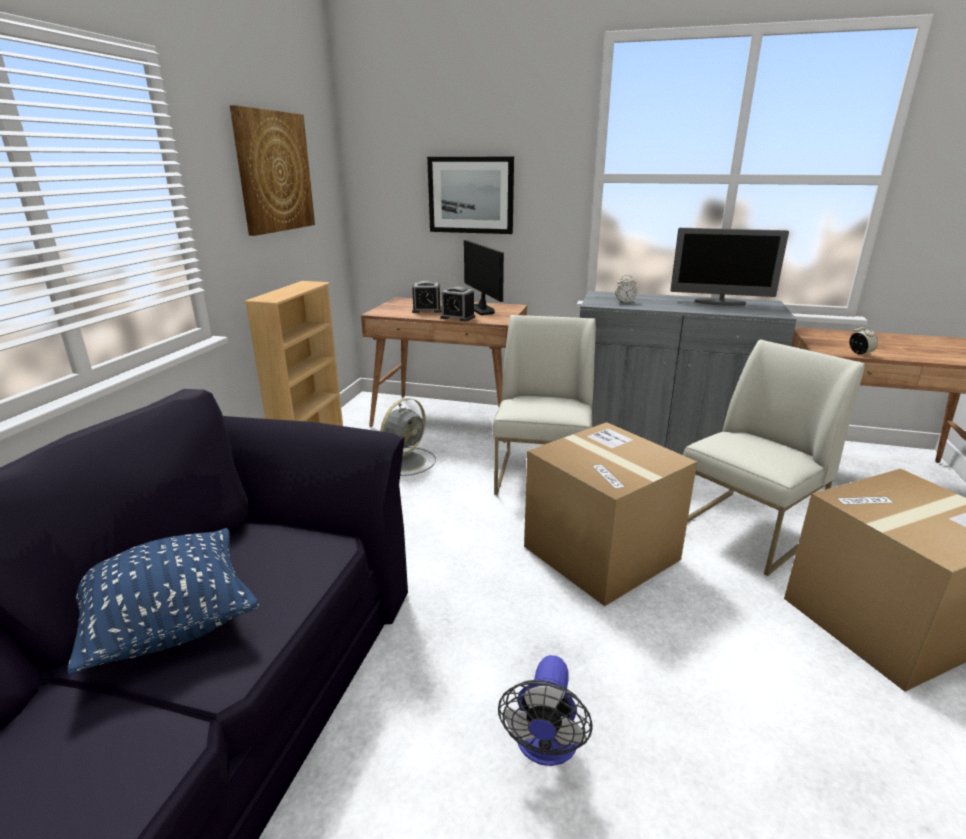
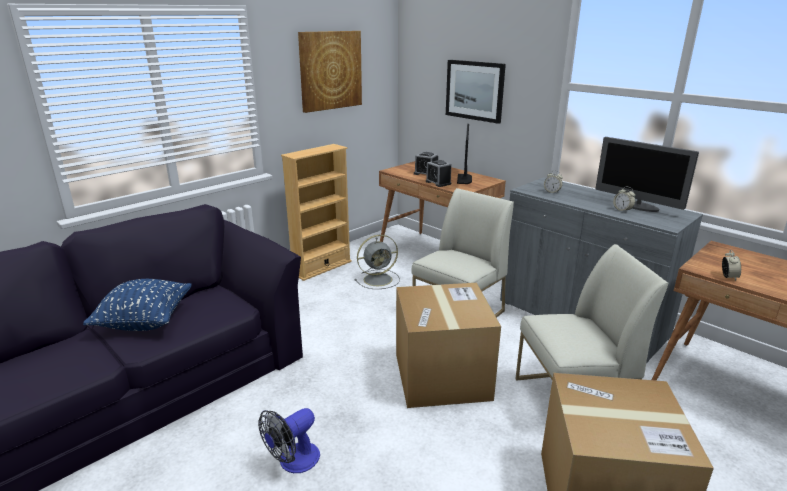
camera: 30 degrees right, 0 degrees up
(716, 308) = (622, 210): none -> alarm clock

